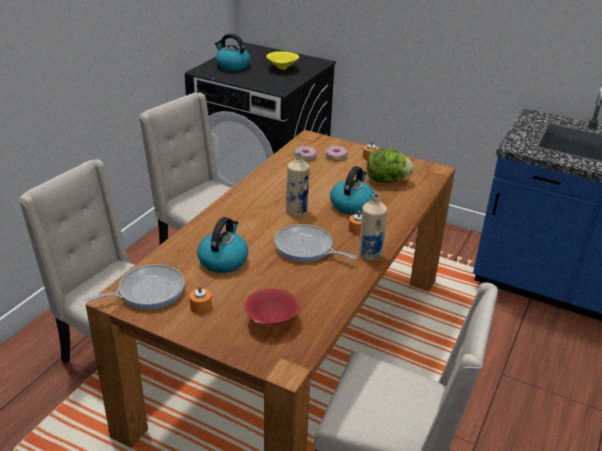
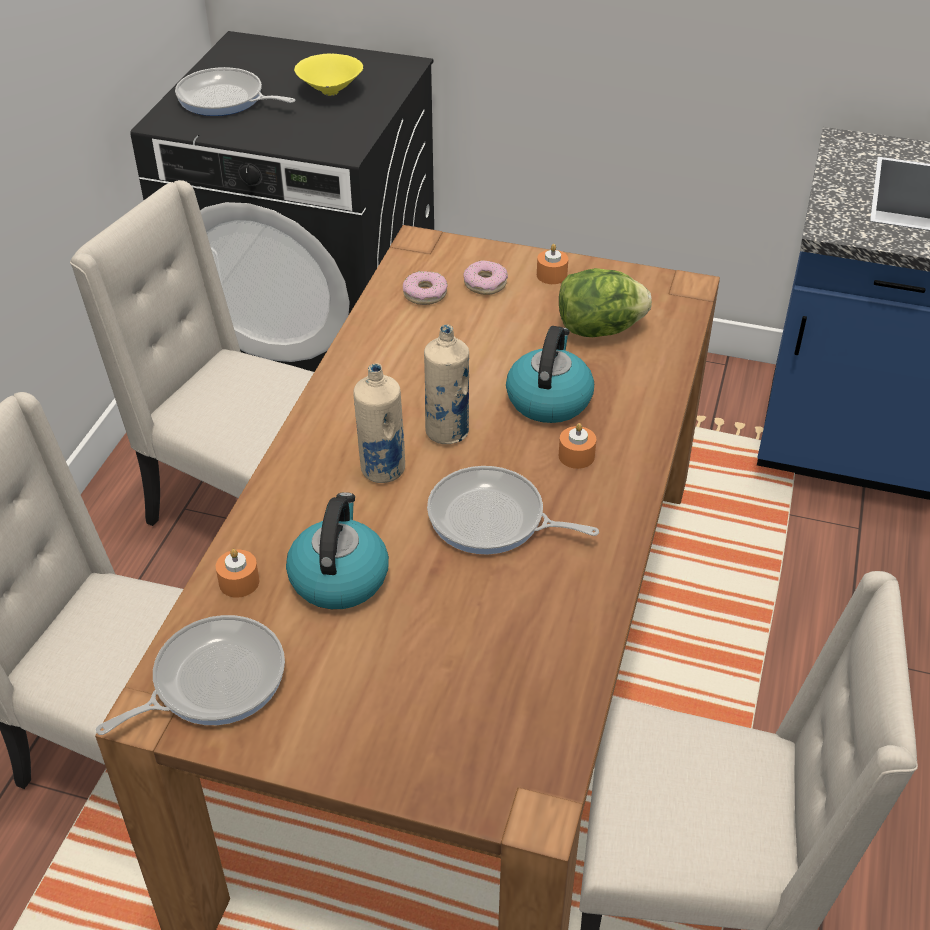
camera: 10 degrees left, 10 degrees up
(201, 306) = (328, 695): orange candle -> orange candle (239, 582)
(232, 66) = (225, 99): kettle -> frying pan
(271, 321) = (475, 706): red bowl -> none
(370, 255) = (617, 514): beige bottle -> beige bottle (382, 470)

